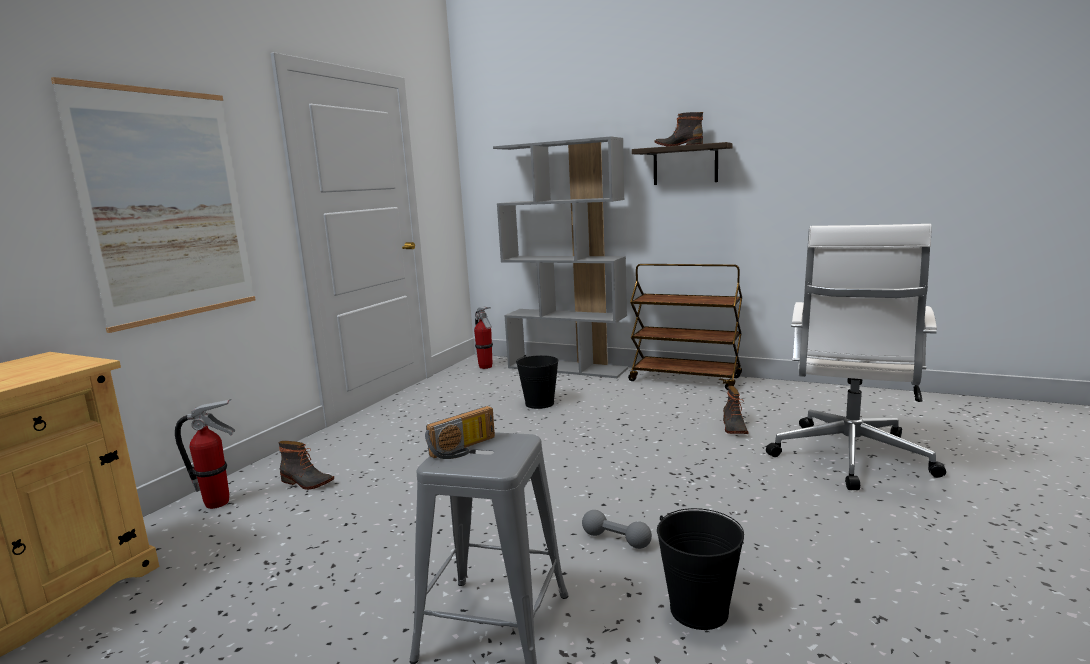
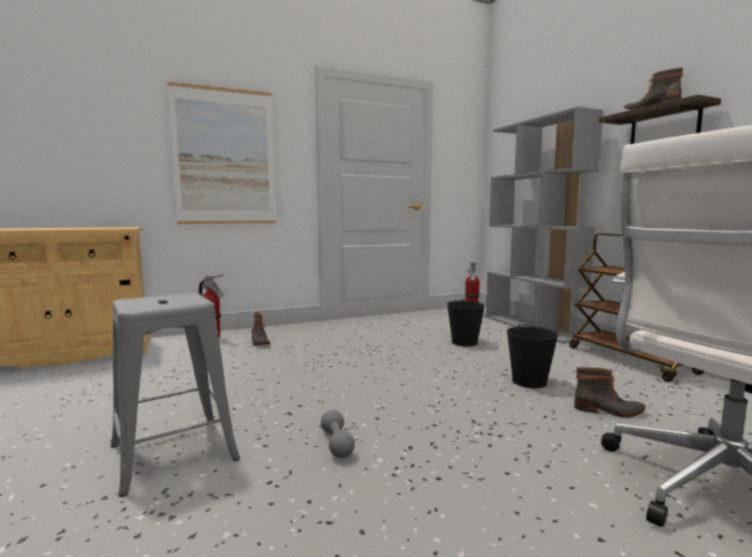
camera: 40 degrees right, 5 degrees down
(464, 449) = (160, 298): radio -> none
(699, 610) = (285, 525): black bucket -> black bucket (529, 381)
(733, 427) = (608, 411): boot -> boot turned 120 degrees counterclockwise

